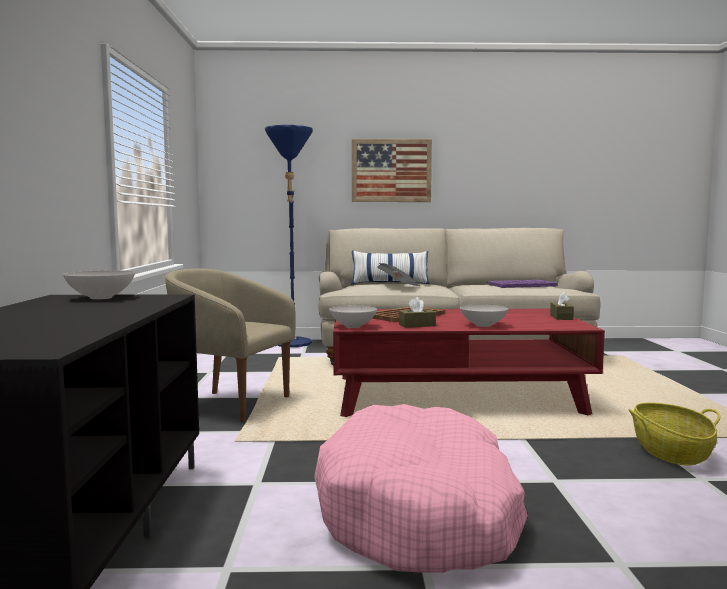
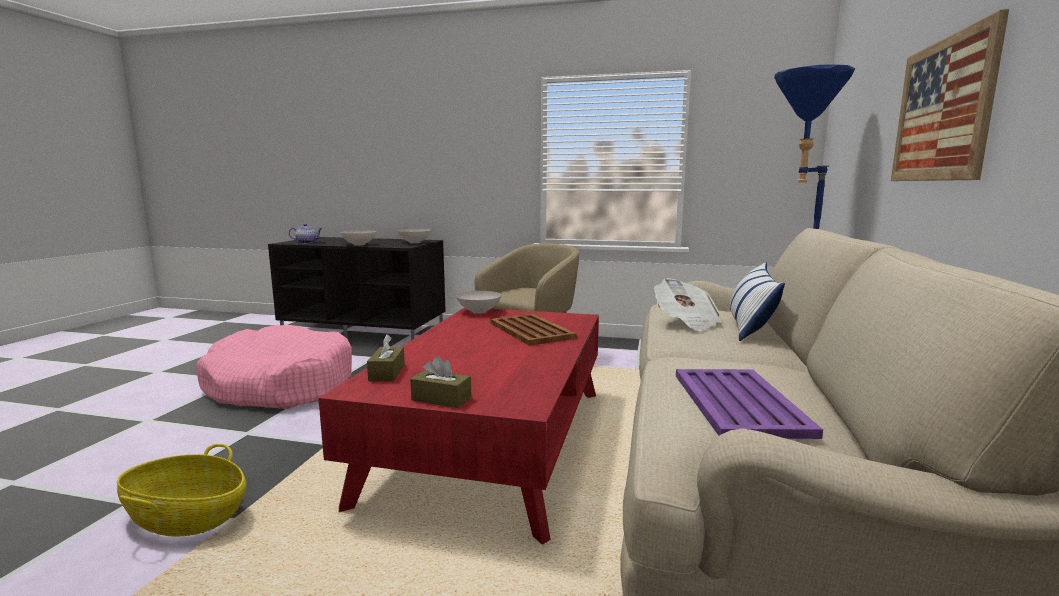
camera: 105 degrees right, 5 degrees up
(50, 337) = (307, 242): none -> teapot
(417, 325) = (463, 328): brown tissue box -> brown tissue box (387, 373)
(483, 325) = (430, 348): white bowl -> white bowl (358, 244)

